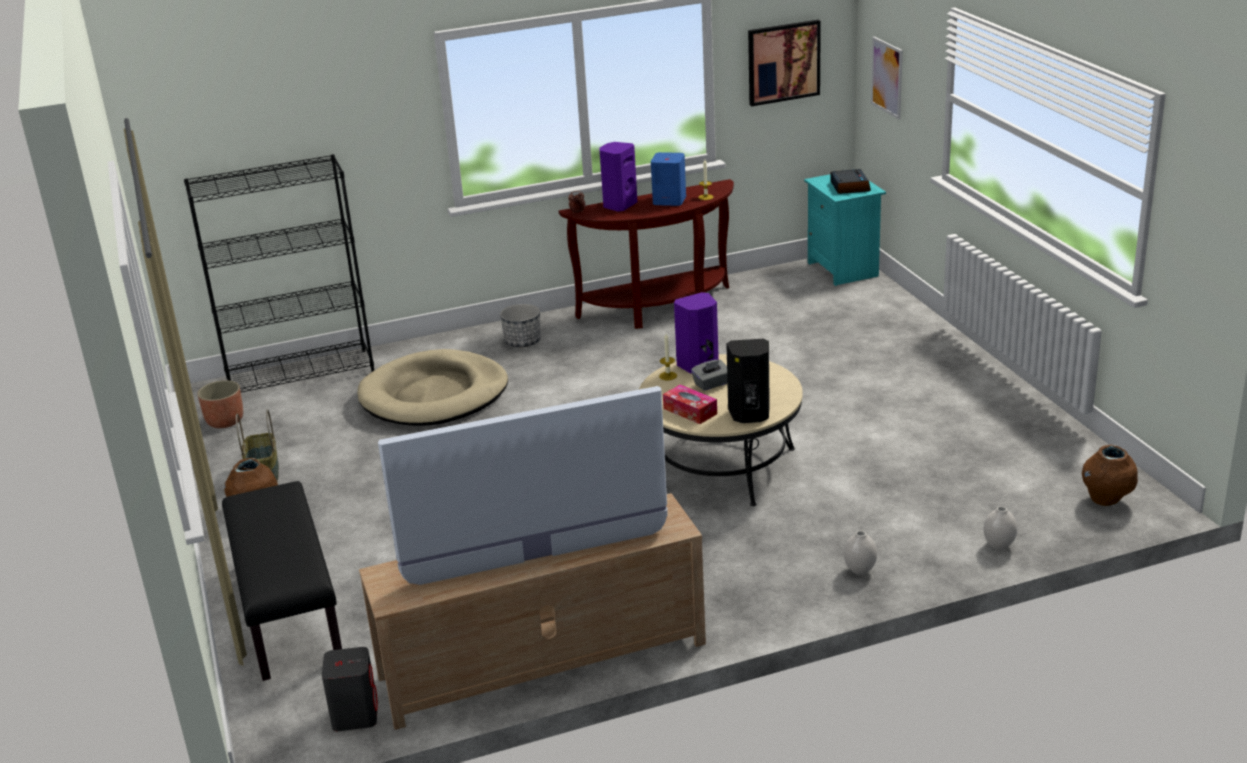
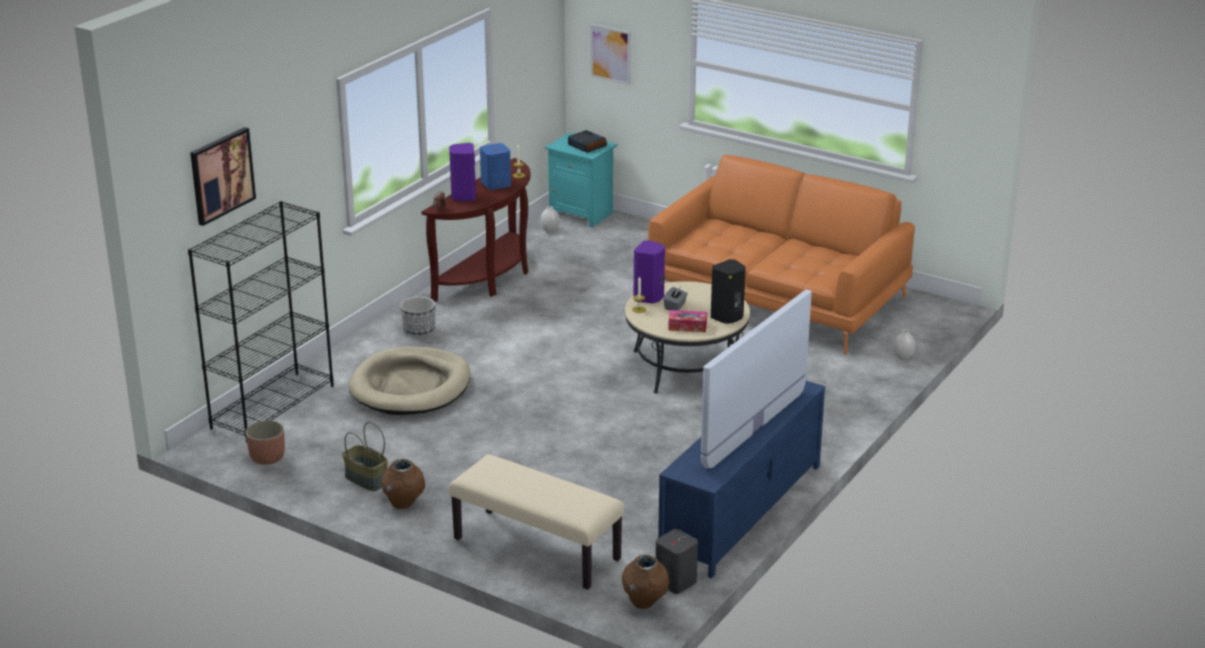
camera: 40 degrees left, 0 degrees up
(287, 611) = (535, 549): black bench -> beige bench
(541, 661) = (741, 511): beige tv stand -> blue tv stand
(783, 62) = (528, 55): picture -> picture (221, 175)
(859, 570) = (848, 397): white vase -> white vase (550, 231)
(936, 421) = (777, 298): none -> orange sofa
(1106, 500) = (926, 314): brown vase -> brown vase (644, 602)

